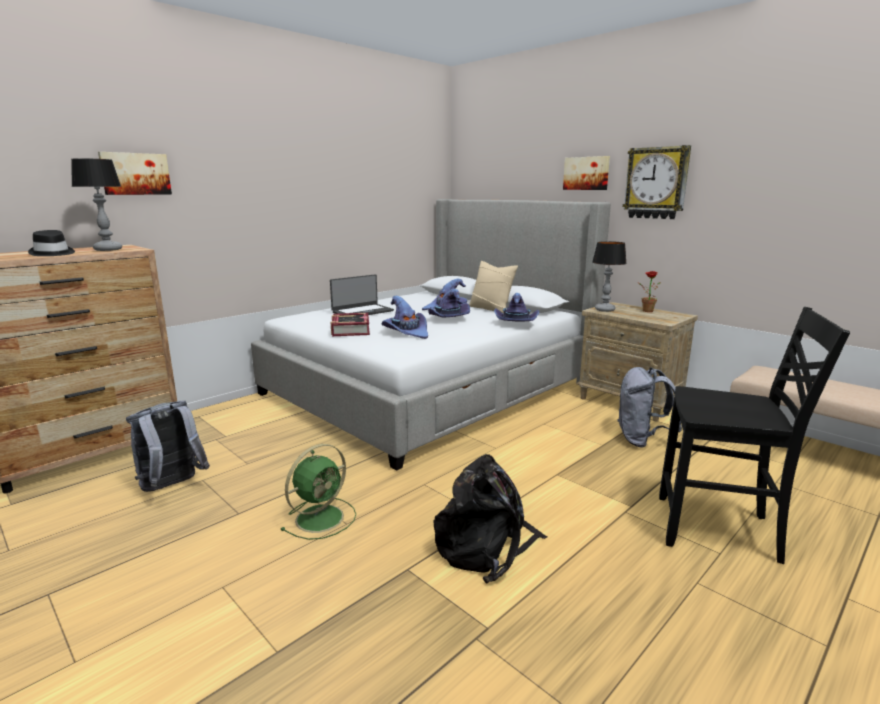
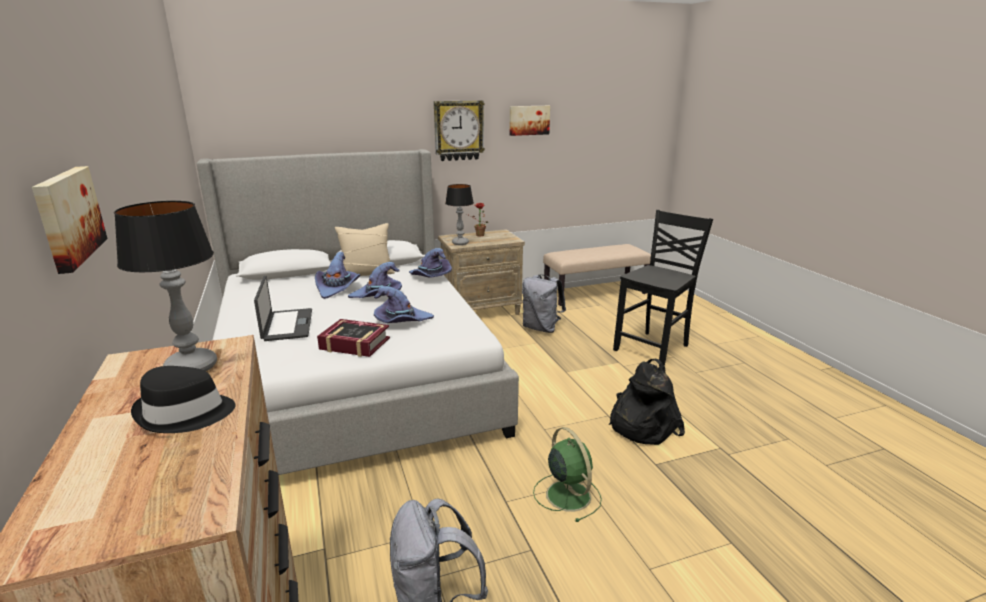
camera: 65 degrees left, 5 degrees up
(586, 173) = (391, 123): picture -> picture (529, 120)

